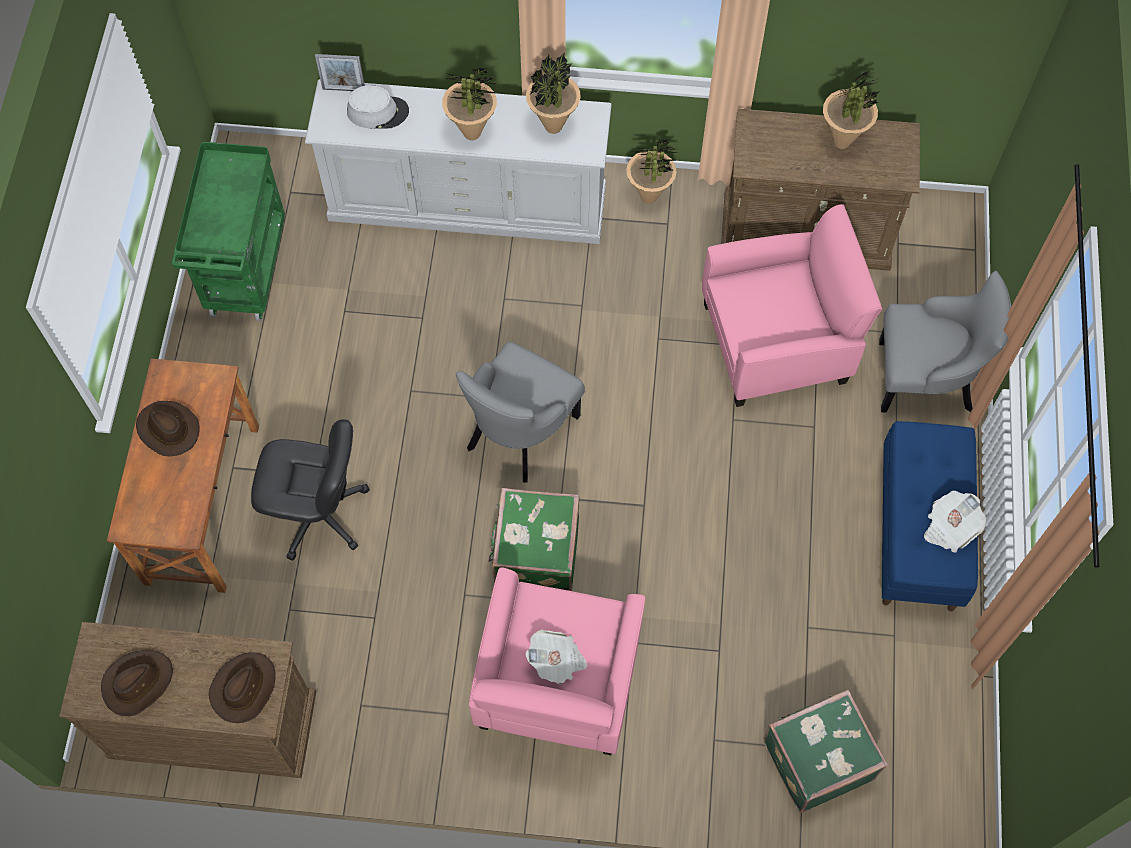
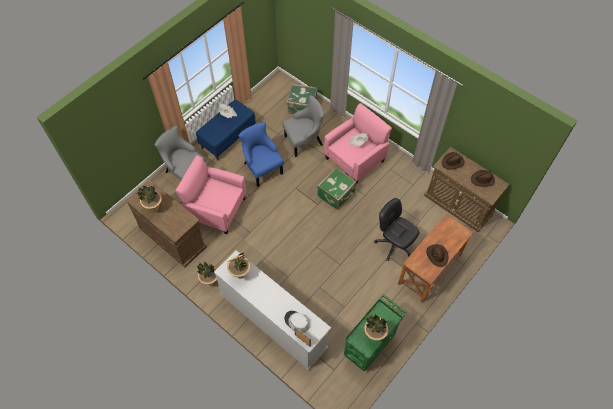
camera: 145 degrees left, 5 degrees down
(472, 133) = (269, 290): potted plant -> potted plant (374, 336)
(521, 429) = (314, 231): grey chair -> grey chair (303, 142)
(759, 502) = (262, 169): none -> blue chair

